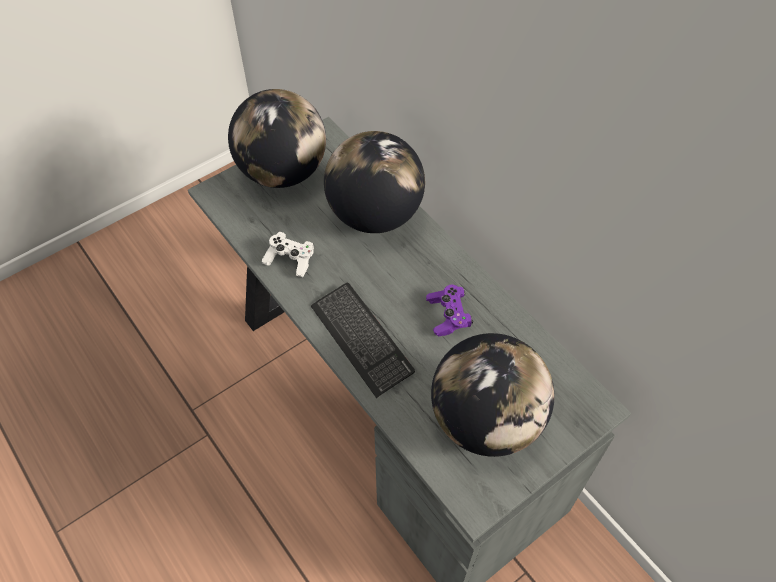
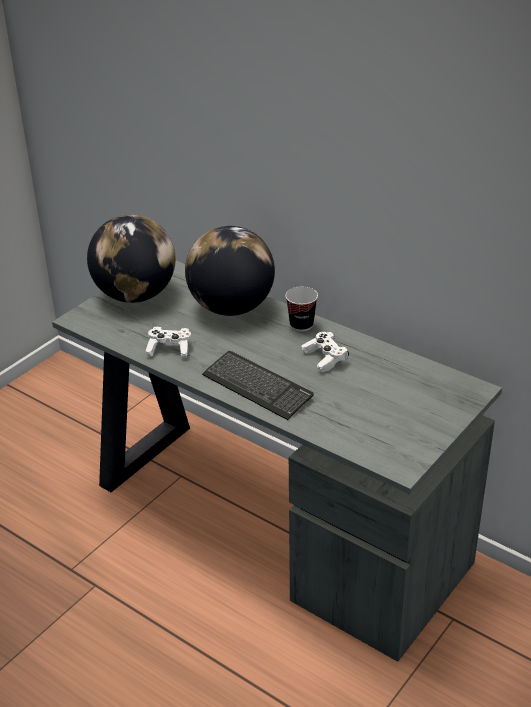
camera: 15 degrees left, 20 degrees down
(440, 259) = (301, 325): none -> cup
(448, 315) = (325, 358): purple game controller -> white game controller
(486, 420) = (386, 414): globe -> none

